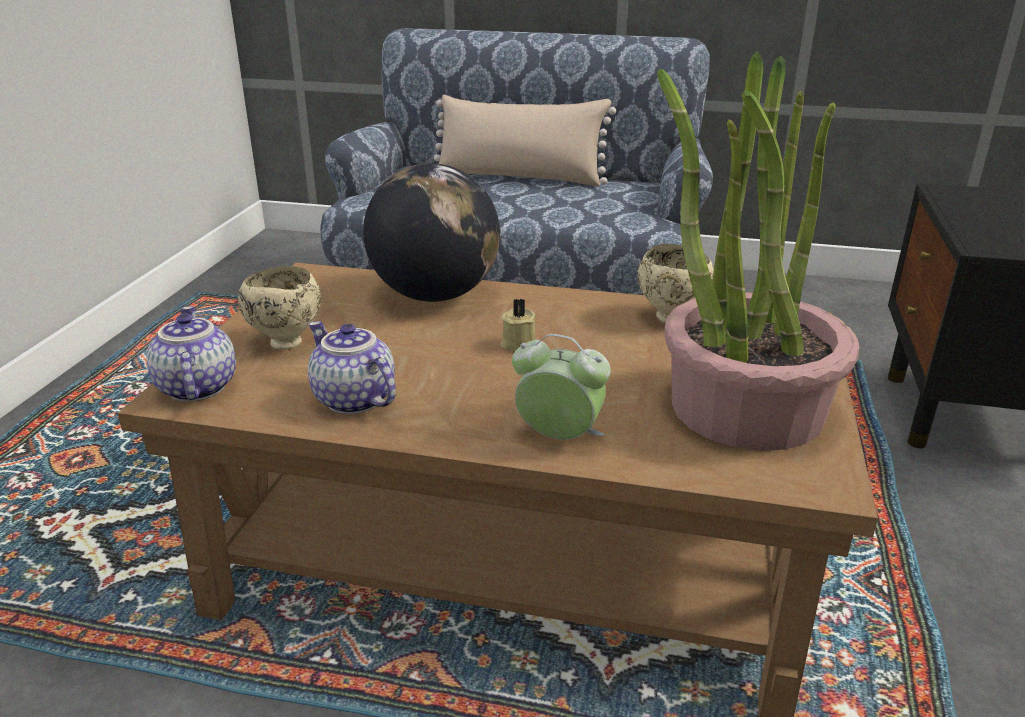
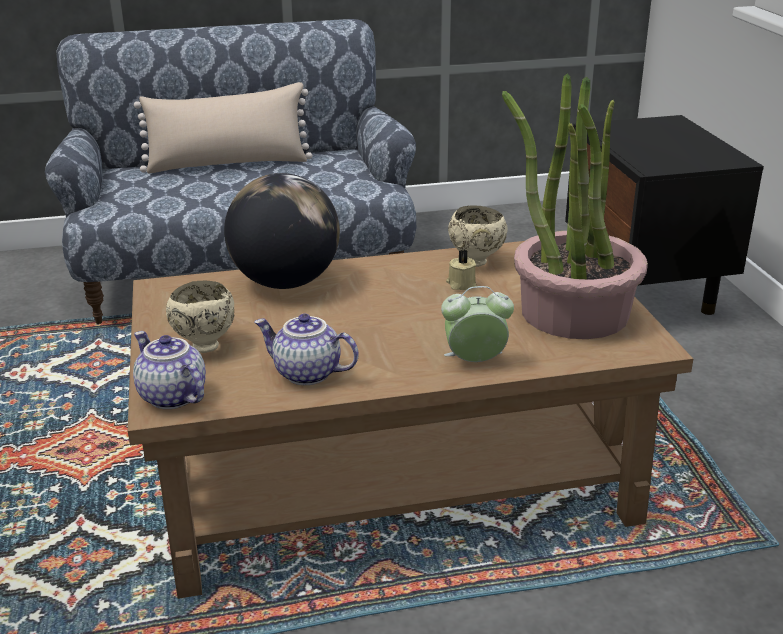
camera: 25 degrees left, 0 degrees up
(518, 344) = (386, 305): beige candle -> beige candle (461, 284)

